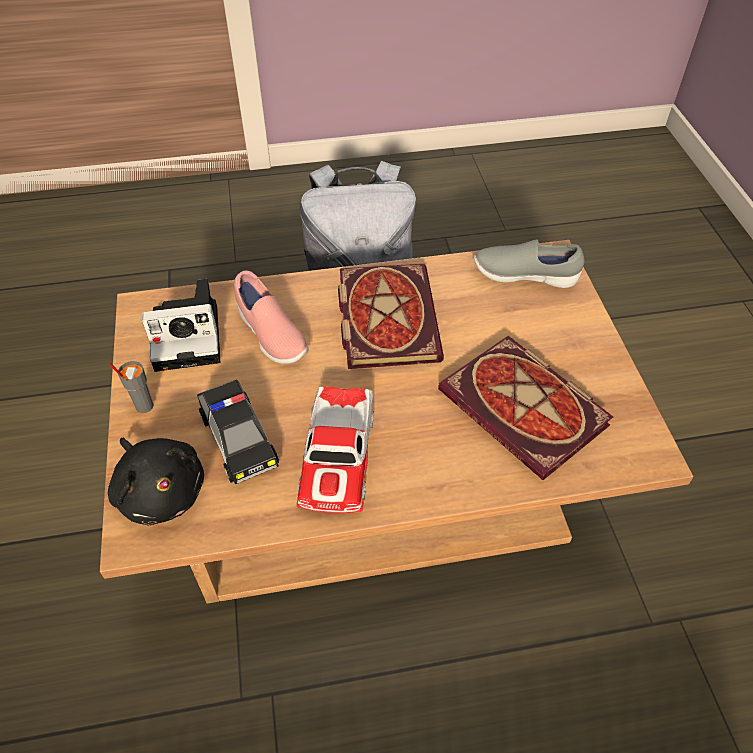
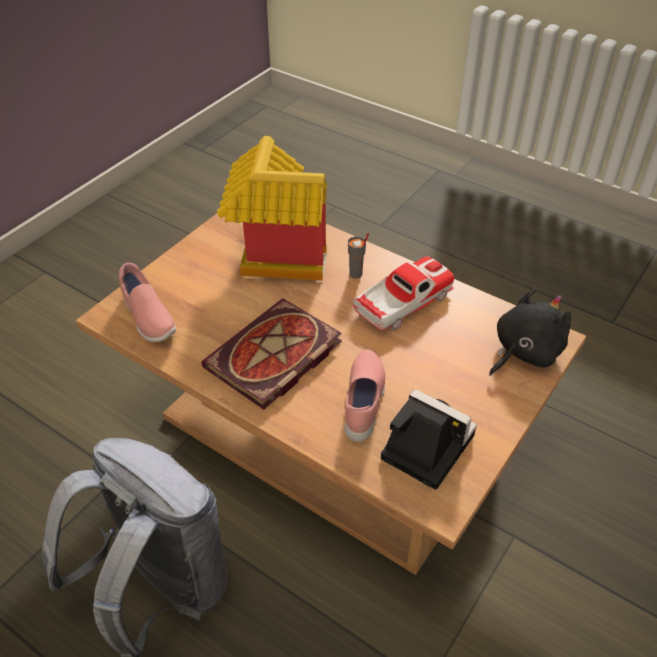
camera: 135 degrees left, 5 degrees down
(144, 406) = (500, 413): grey cup -> grey cup (356, 274)
(161, 491) = (524, 352): black plush toy -> black plush toy turned 45 degrees clockwise
(239, 440) = (452, 348): toy car -> none
(524, 275) = (147, 318): grey shoe -> pink shoe
(527, 409) = (273, 255): book -> toy house

